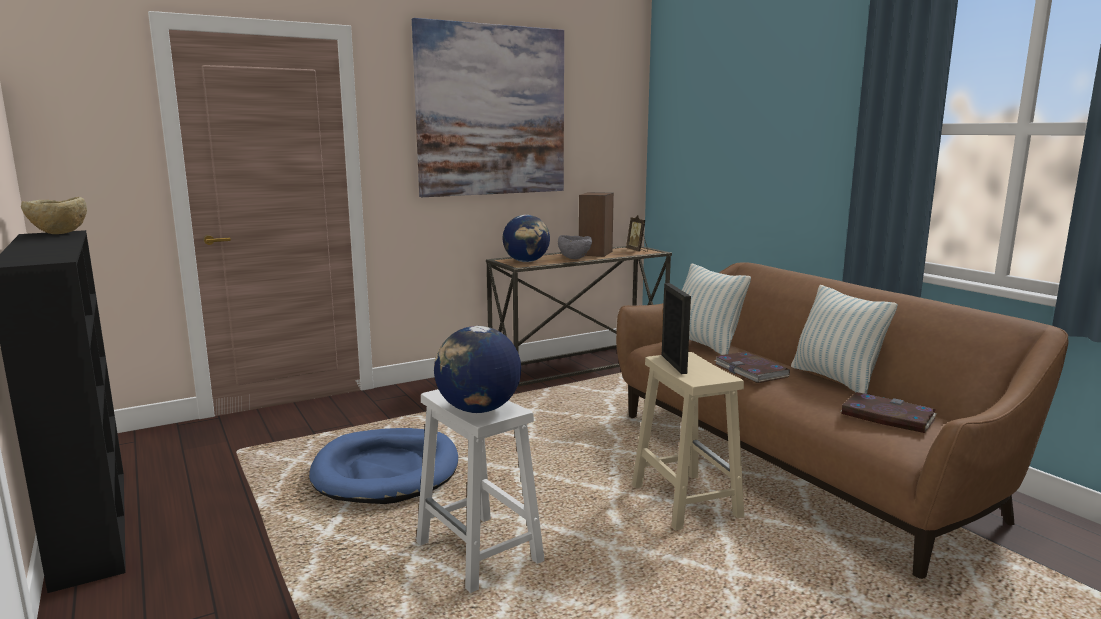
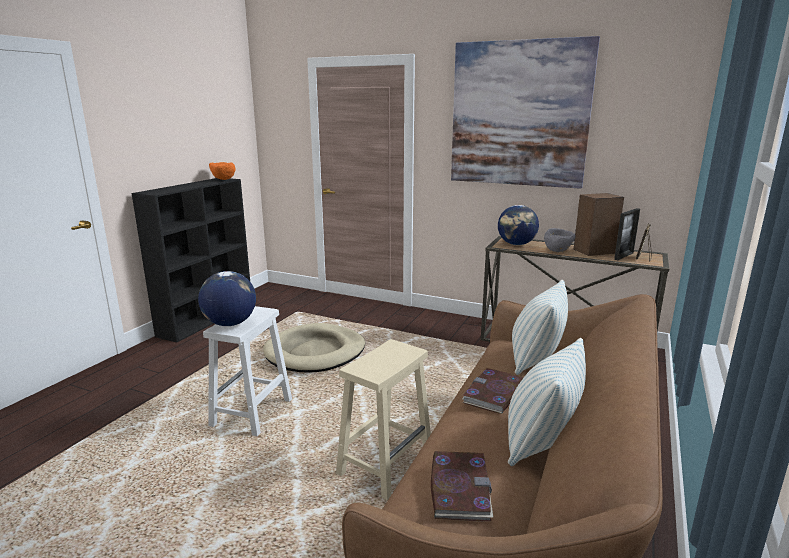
camera: 55 degrees right, 5 degrees up
(58, 234) = (223, 180): beige bowl -> orange bowl
(386, 471) = (315, 352): blue dog bed -> beige dog bed
(673, 364) = (384, 351): picture frame -> picture frame (624, 256)

